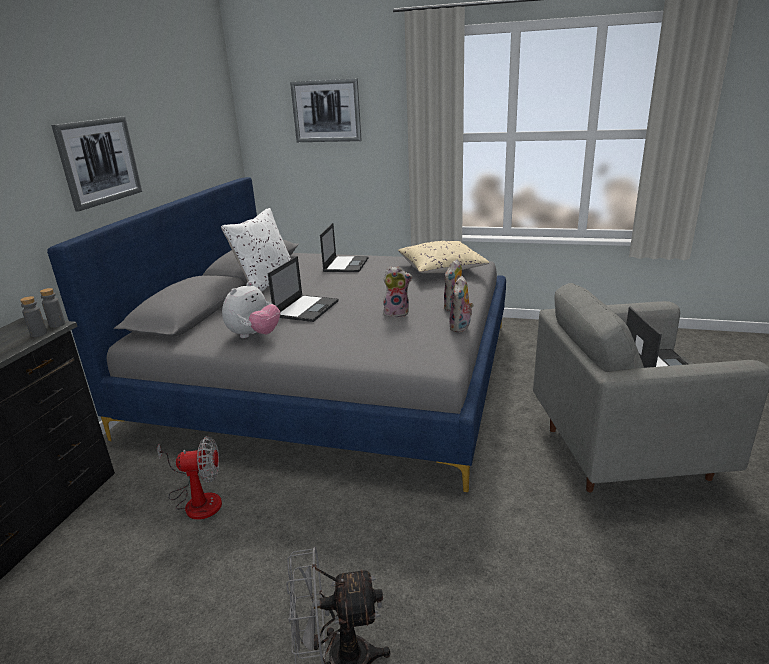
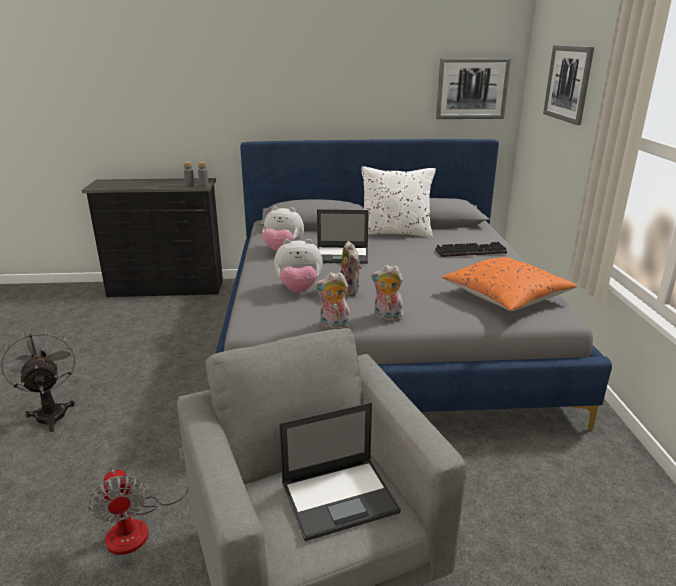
camera: 70 degrees right, 0 degrees up
(99, 161) = (314, 94): picture -> picture (472, 88)
(197, 500) = (195, 327): fan -> fan (139, 526)
(346, 264) = (471, 251): laptop -> keyboard
(376, 334) = (299, 290): none -> plush toy
(441, 269) = (506, 297): beige pillow -> orange pillow

